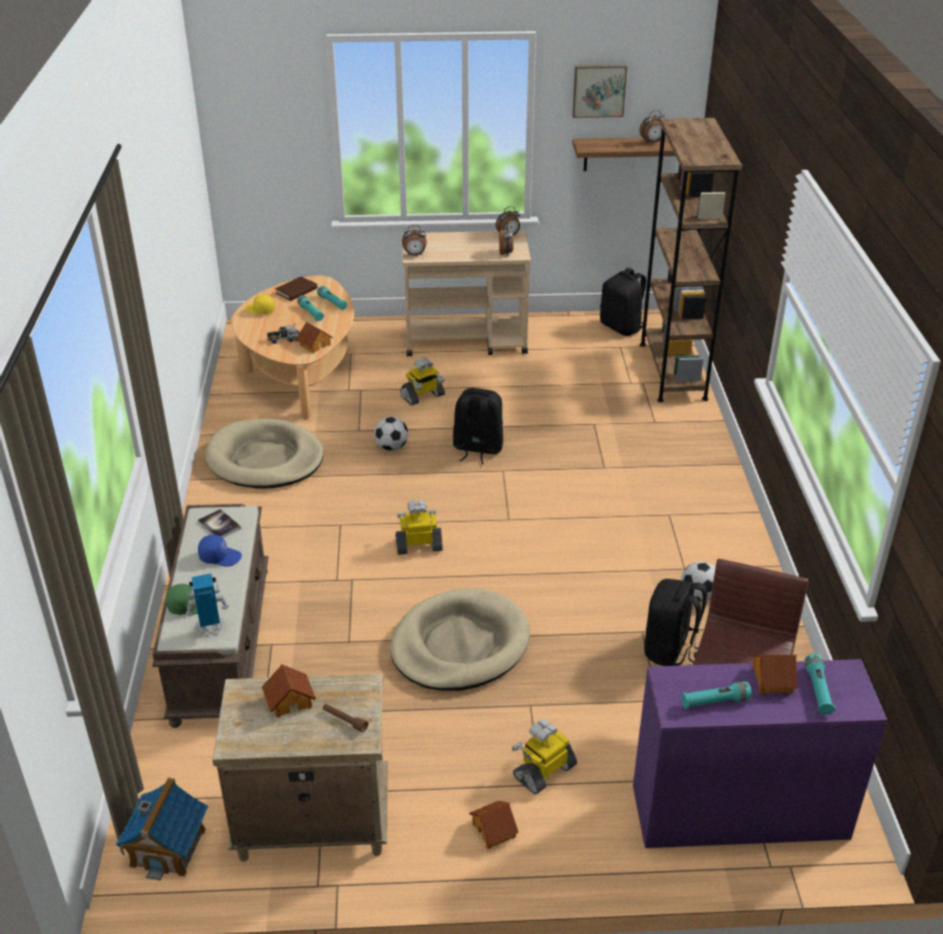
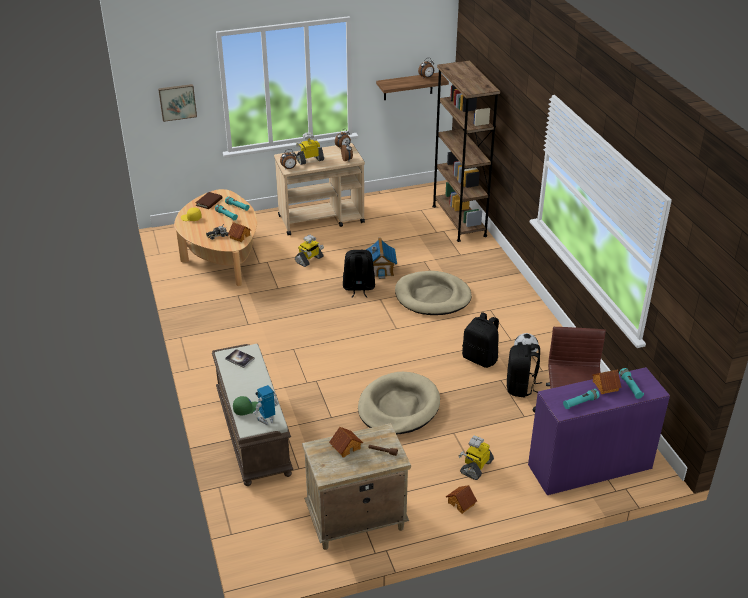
camera: 15 degrees left, 0 degrees up
(168, 847) = (278, 551): toy house -> toy house (380, 269)
(220, 556) = (250, 377): blue cap -> none
(265, 459) = (225, 316): beige dog bed -> beige dog bed (432, 296)
(391, 447) = (304, 295): football -> none
(419, 545) = (348, 353): toy robot -> toy robot (310, 160)
(599, 90) = (391, 48): picture -> picture (177, 102)
(622, 327) = (417, 197): black backpack -> black backpack (480, 358)

